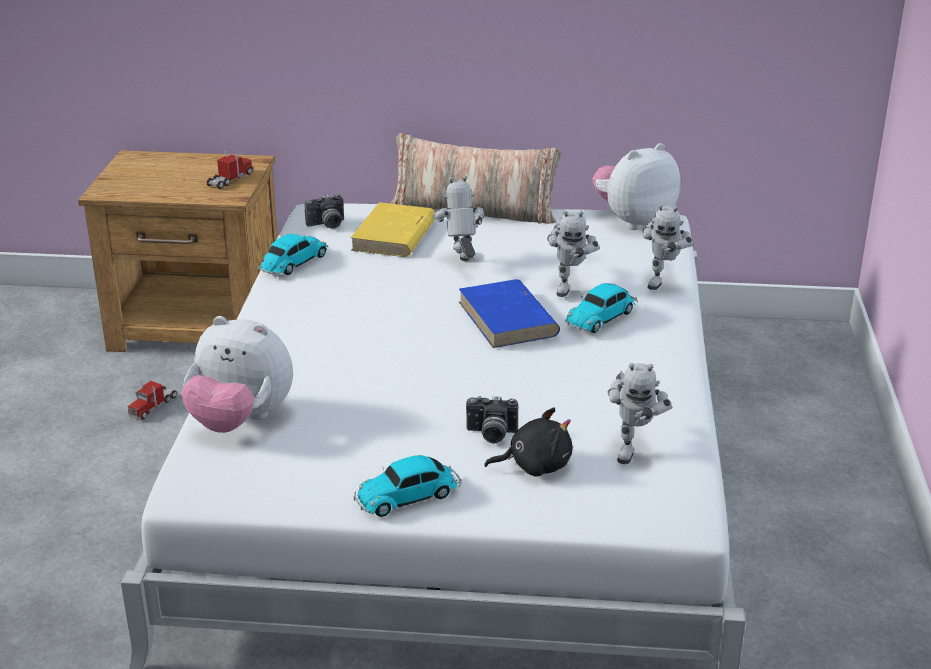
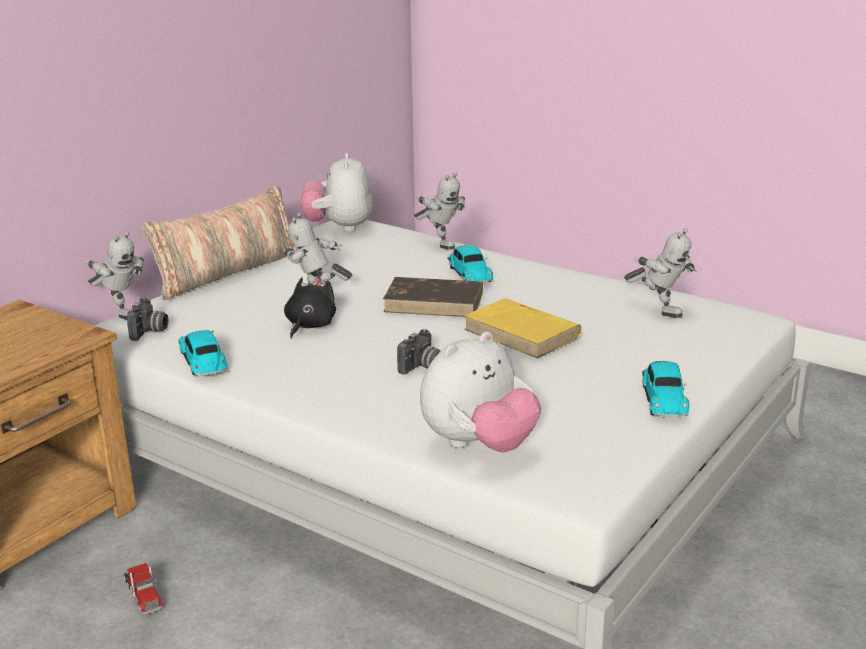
camera: 60 degrees left, 5 degrees down
(230, 180) = (40, 328): toy truck -> none
(394, 236) = (220, 310): yellow book -> yellow book (523, 333)
(491, 435) = (600, 349): camera -> camera (422, 367)
(508, 319) = (435, 302): blue book -> brown book
(535, 465) = (656, 345): black plush toy -> black plush toy (309, 326)
(569, 286) = (409, 271): toy robot -> toy robot (121, 312)

